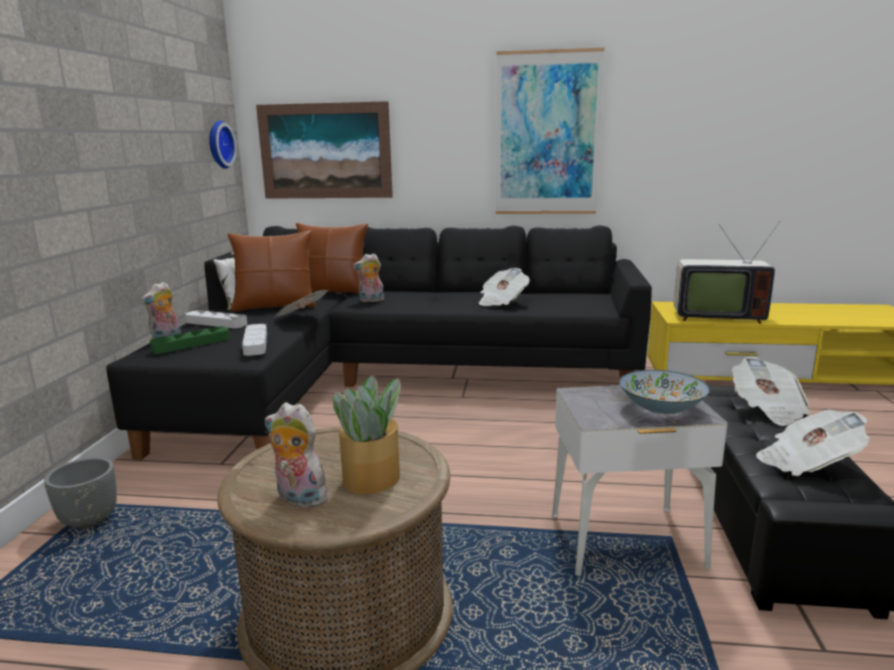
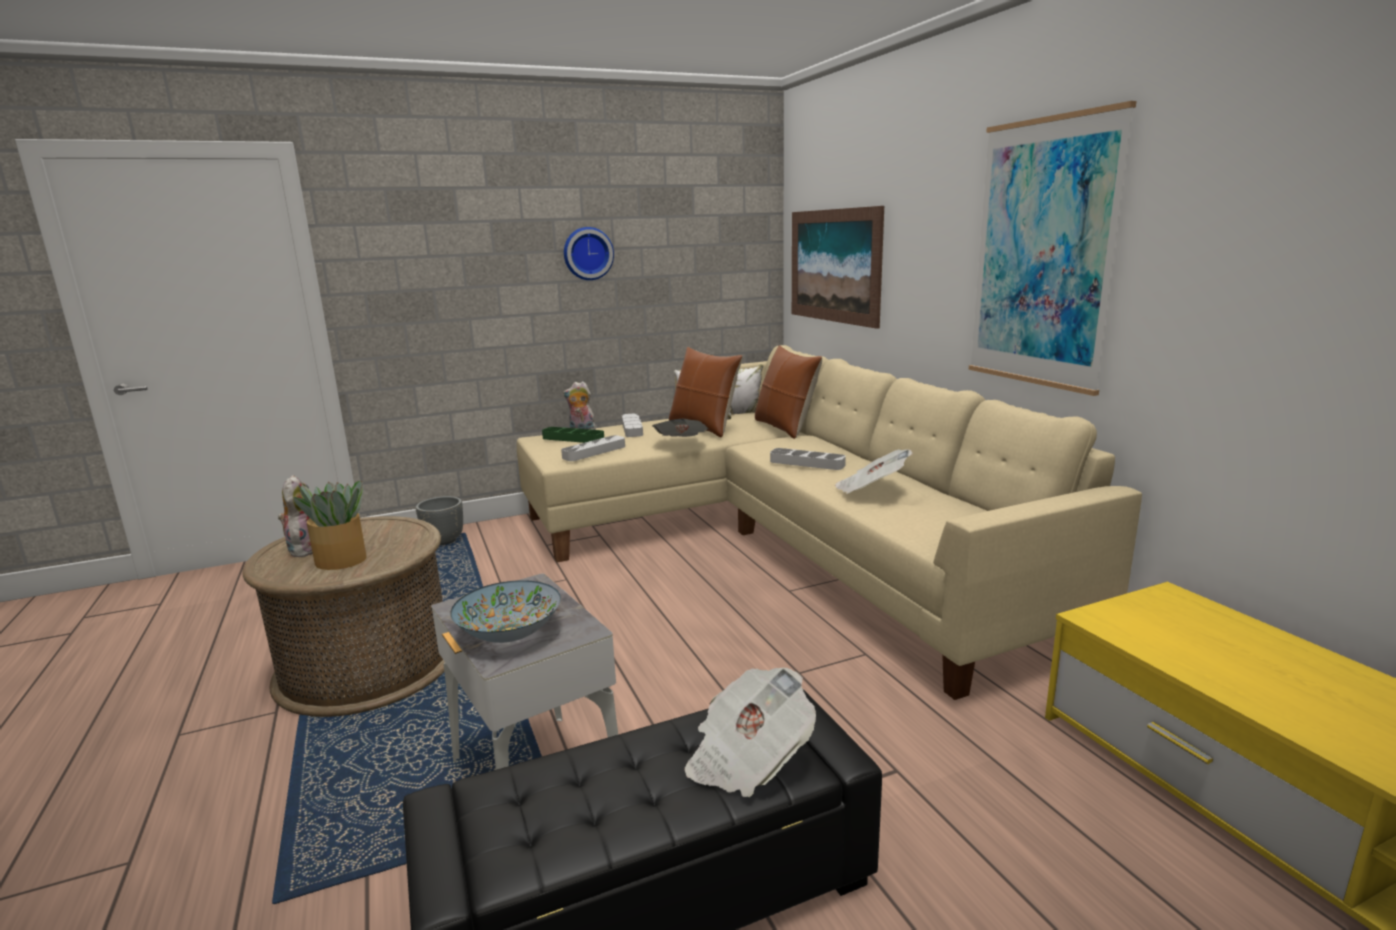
camera: 60 degrees right, 0 degrees up
(218, 144) = (739, 256): wall clock -> wall clock (587, 253)
(371, 301) = (775, 446): plush toy -> none
(386, 381) = (775, 544): black sofa -> beige sofa
(423, 302) = (807, 463): none -> grey tray
(715, 316) = (1183, 649): television -> none
(807, 463) = (559, 809): newspaper -> none

